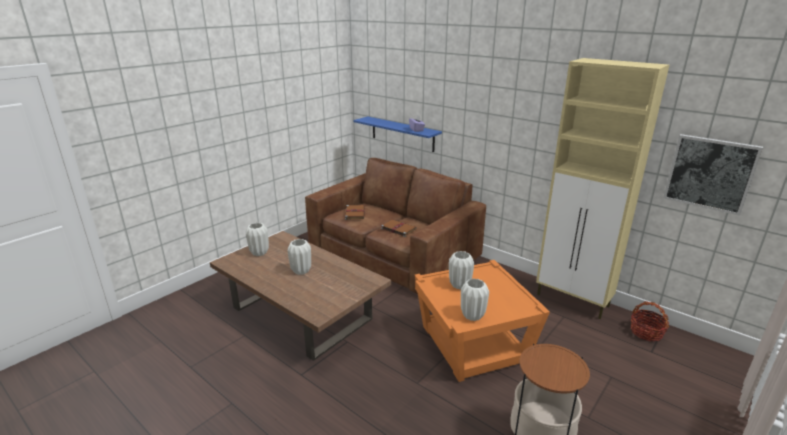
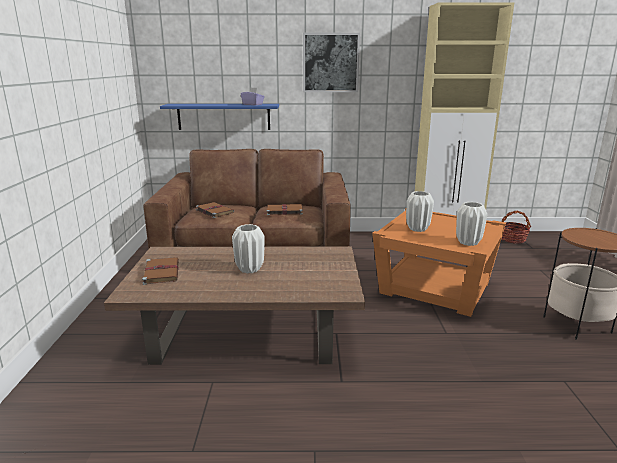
camera: 40 degrees left, 5 degrees down
(259, 253) = (161, 272): white vase -> brown book
(710, 173) = (533, 94): picture -> picture (330, 62)

